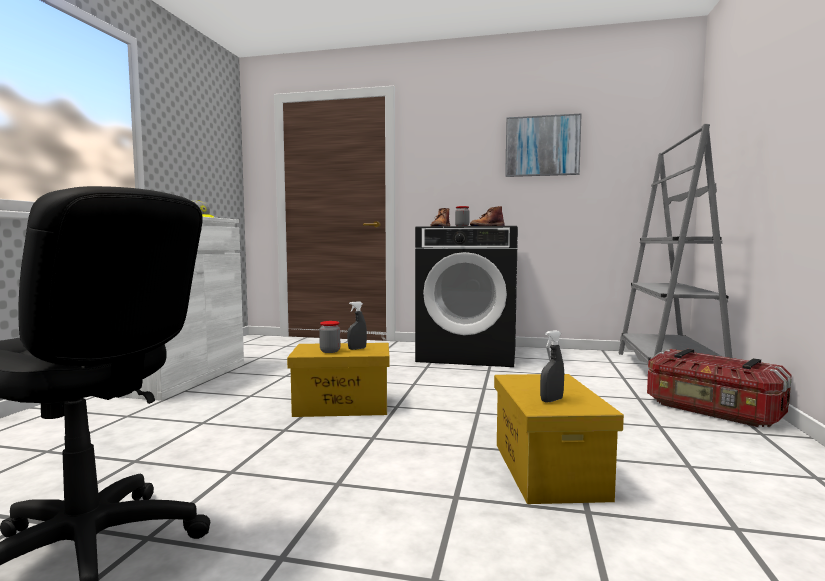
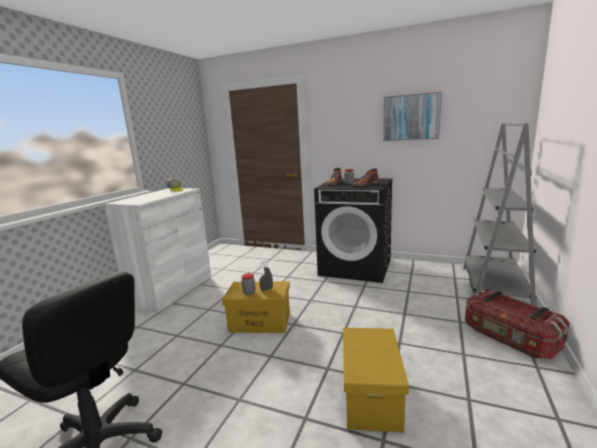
camera: 10 degrees right, 10 degrees up
(551, 400) = (367, 364): grey spray bottle -> none

